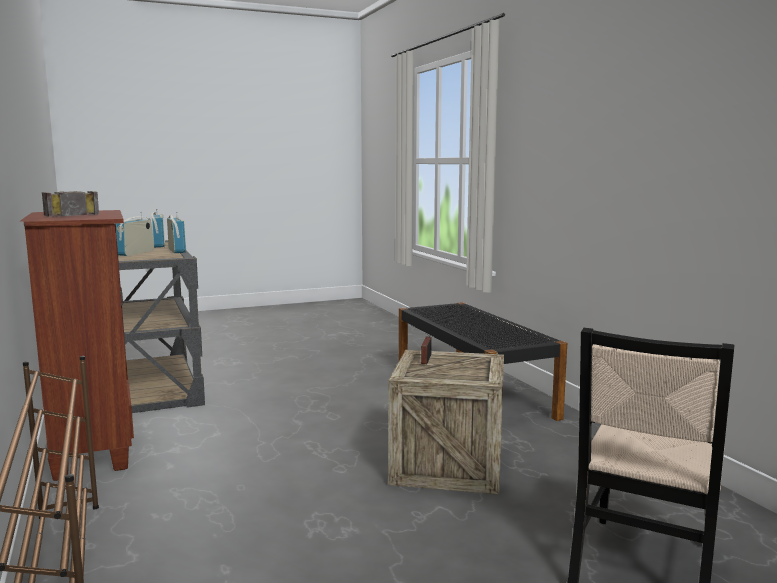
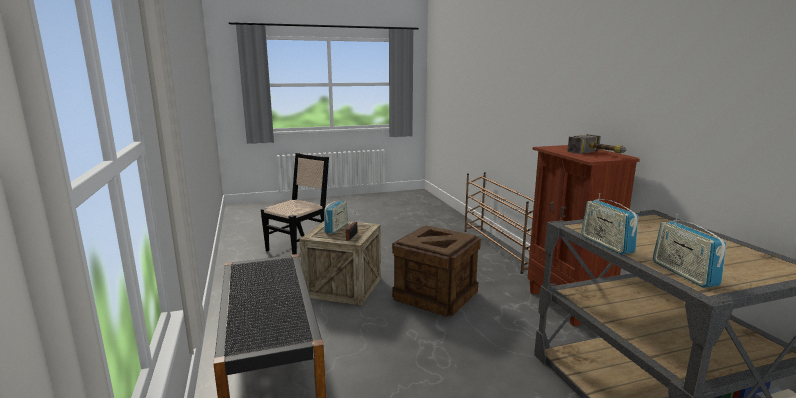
camera: 175 degrees left, 5 degrees up
(135, 253) = (645, 240): radio -> radio (336, 228)
(291, 457) = (436, 296): none -> crate

